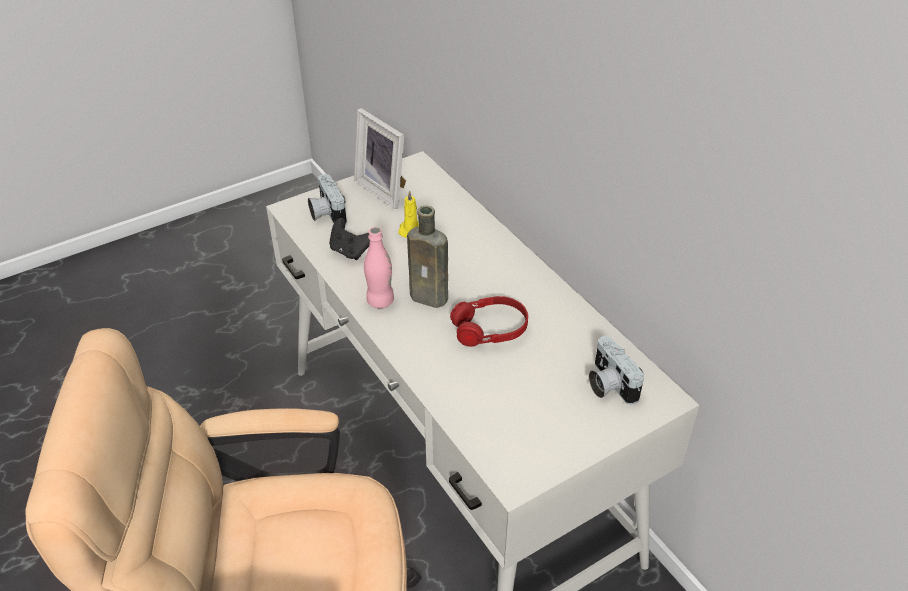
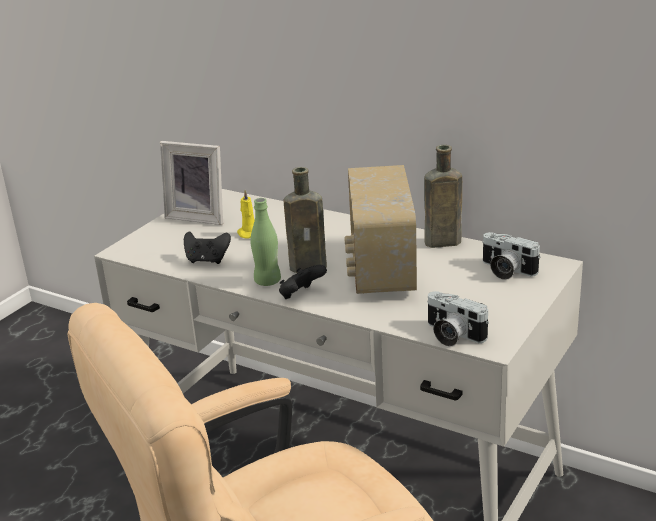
camera: 25 degrees left, 15 degrees down
(326, 212) = (158, 244): camera -> camera (452, 335)
(380, 301) = (267, 281): pink bottle -> green bottle
(395, 332) = (301, 295): none -> black game controller
(490, 329) = (380, 270): red headphones -> radio
(575, 316) = (440, 242): none -> brown bottle

